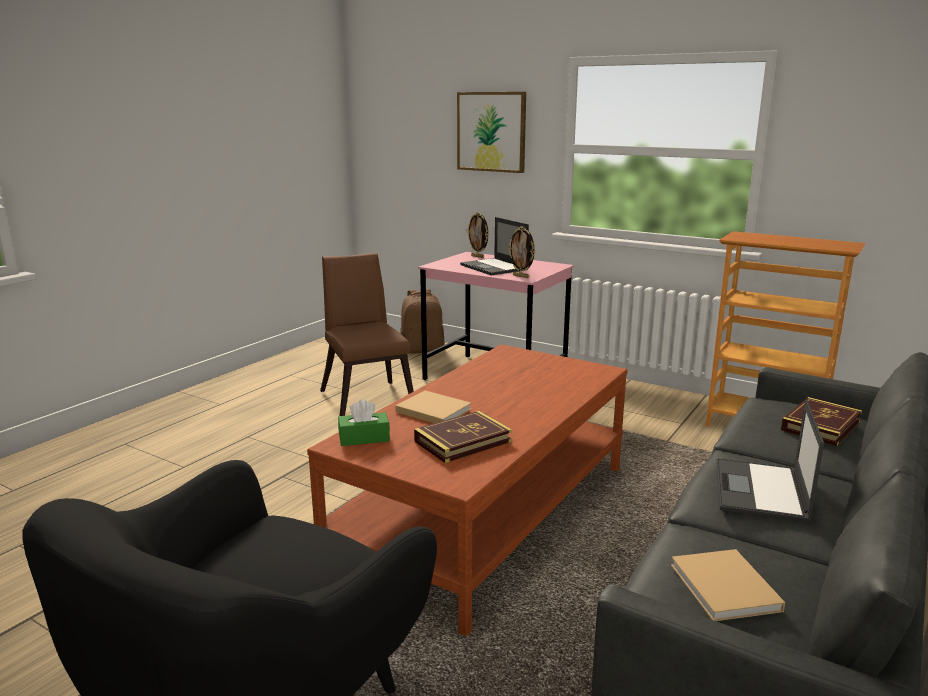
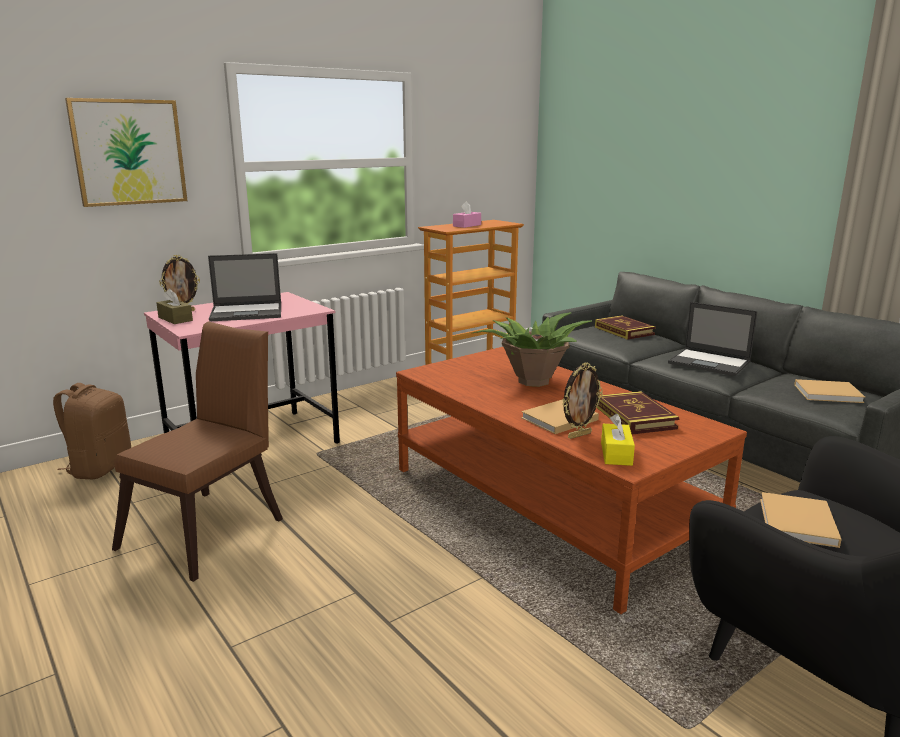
camera: 70 degrees left, 0 degrees up
(285, 545) = (797, 523): none -> beige book
(364, 438) = (616, 454): green tissue box -> yellow tissue box
(367, 398) = (211, 529): brown chair -> brown chair turned 120 degrees clockwise
(457, 259) = (175, 319): none -> brown tissue box
(521, 276) = (304, 310): picture frame -> picture frame (579, 435)
(527, 391) = (532, 381): none -> potted plant
(782, 240) = (467, 225): none -> pink tissue box

